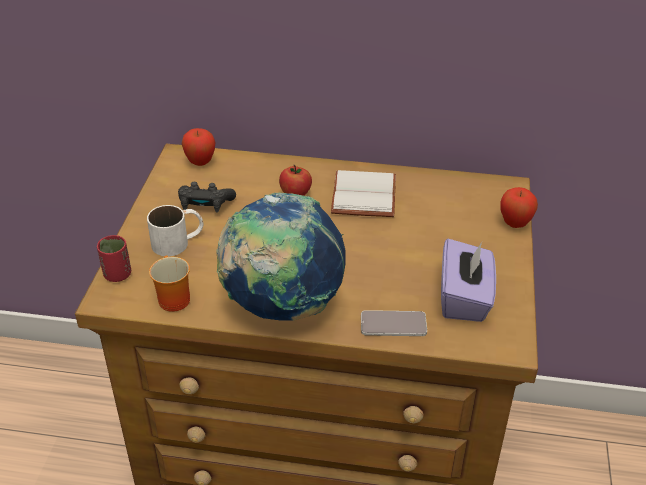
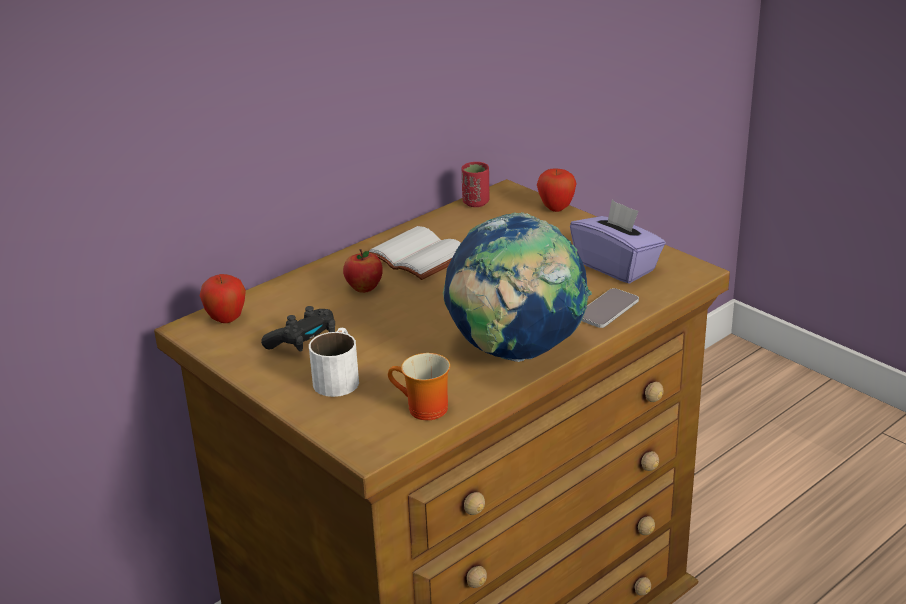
camera: 50 degrees left, 10 degrees down
(117, 275) = (340, 430): red cup -> red cup (476, 203)

